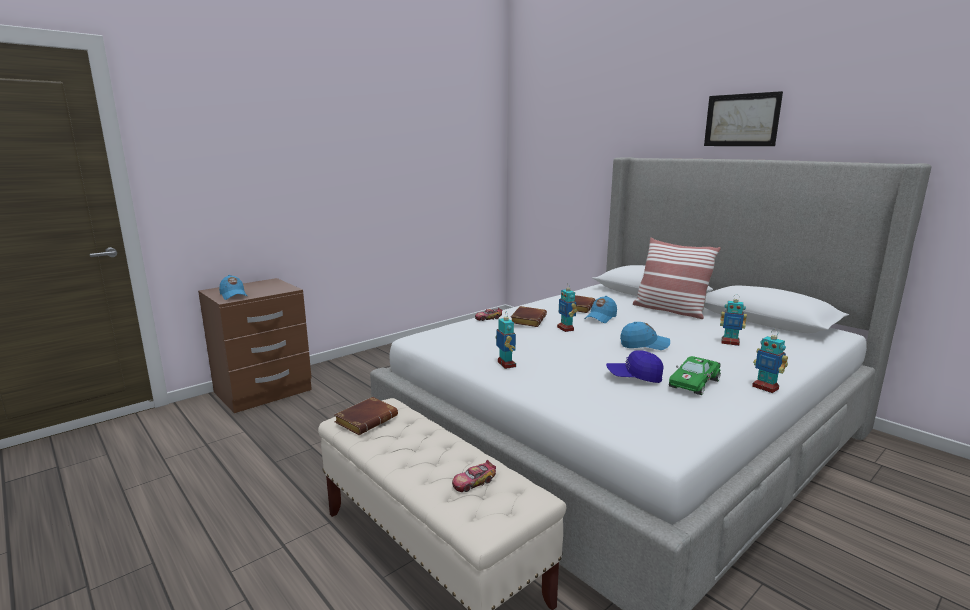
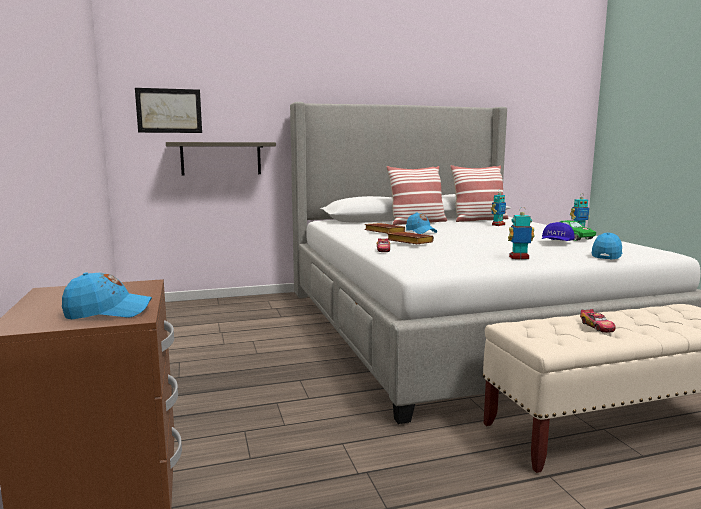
camera: 65 degrees left, 5 degrees down
(366, 419) = (550, 334): brown book -> none
(473, 482) = (671, 315): toy car -> toy car (597, 326)
(566, 329) = (441, 239): toy robot -> none
(572, 207) = (221, 158): none -> shelf
(644, 345) = (493, 234): blue cap -> blue cap (607, 255)
(741, 120) = (385, 75): picture -> picture (169, 110)
(756, 331) = (479, 220): none -> pillow

